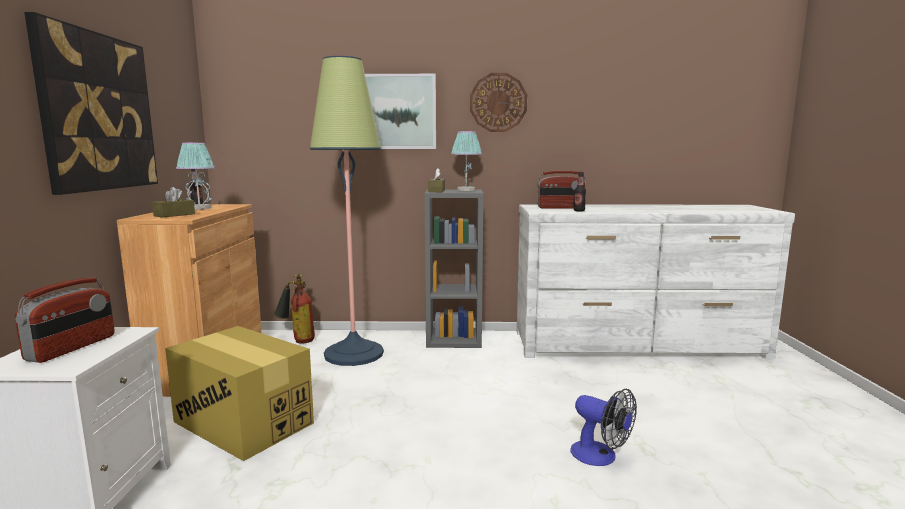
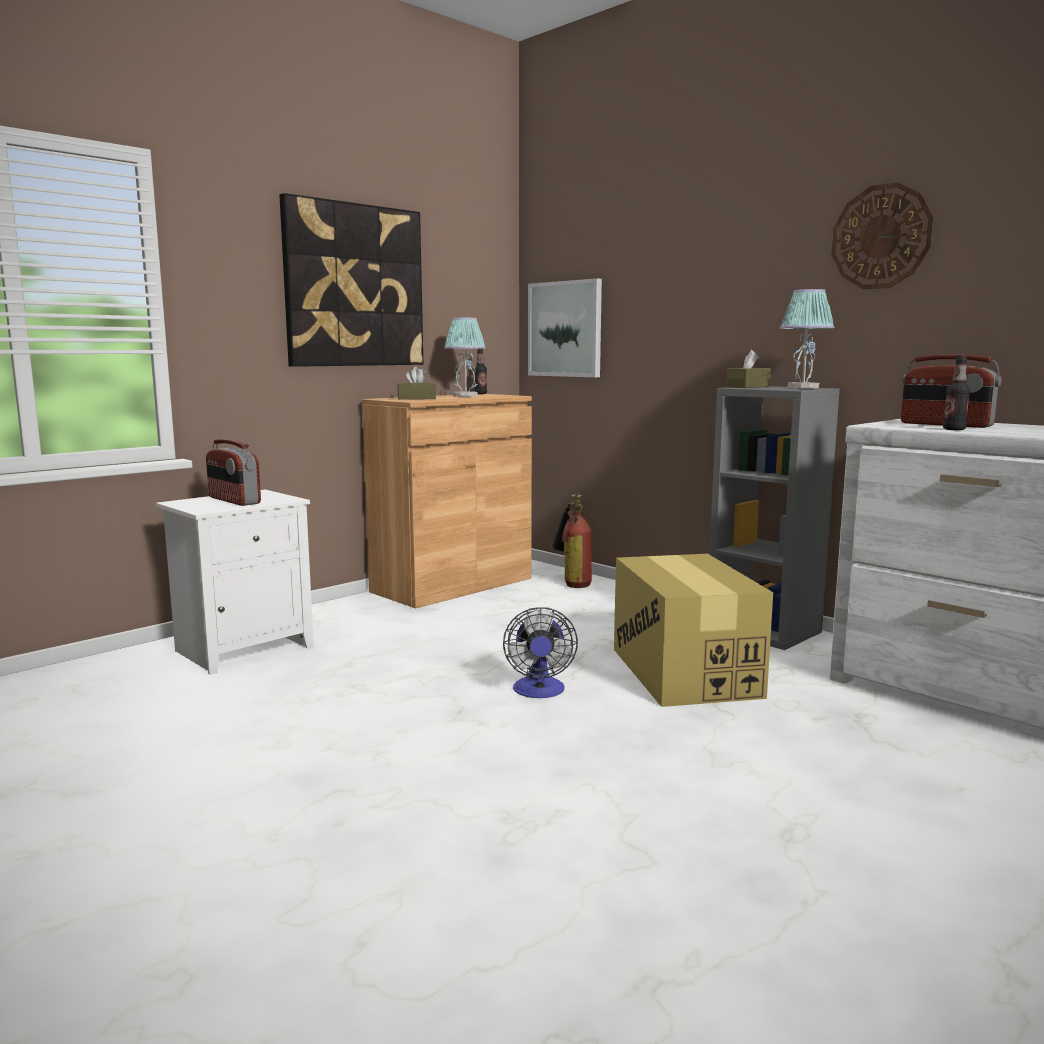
camera: 45 degrees right, 0 degrees up
(72, 348) = (233, 501): radio -> radio turned 75 degrees clockwise
(243, 422) = (407, 636): cardboard box -> cardboard box (684, 672)
(354, 354) = (607, 611): floor lamp -> none
(400, 112) = (730, 265): picture -> picture (565, 329)
(600, 456) = (705, 808): fan -> fan (539, 692)

